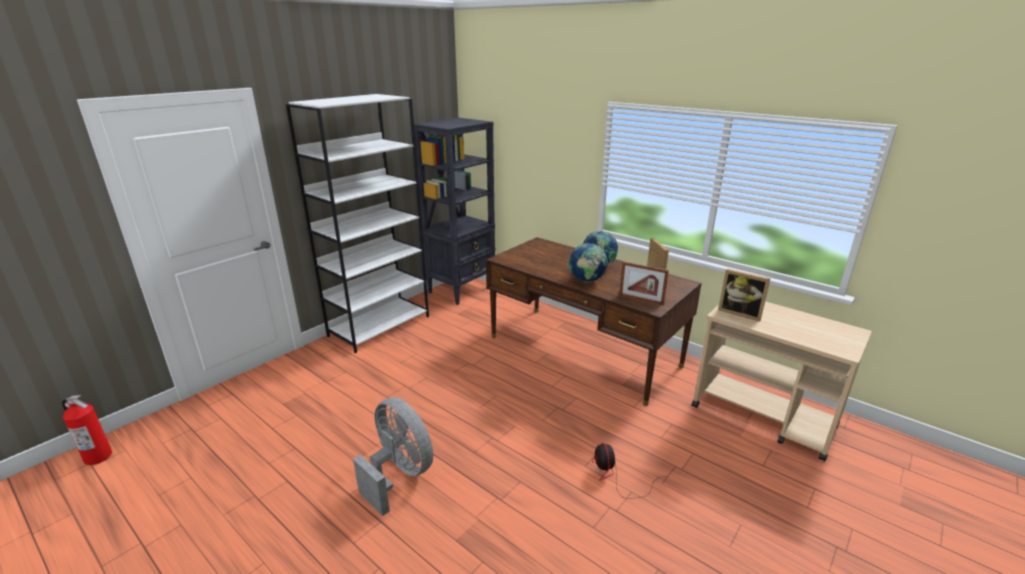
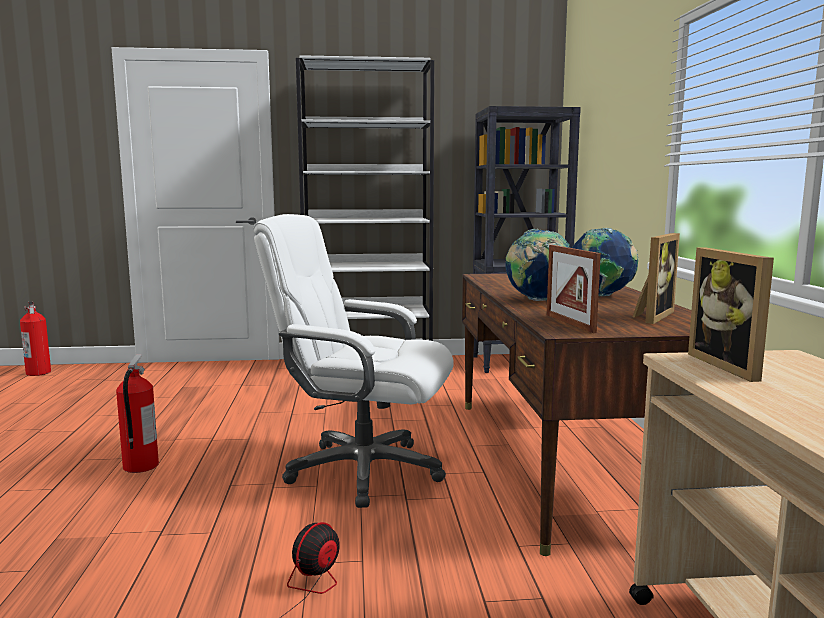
camera: 45 degrees right, 15 degrees down
(399, 474) = (140, 466): grey fan -> fire extinguisher
(517, 405) = (362, 471): none -> white office chair

